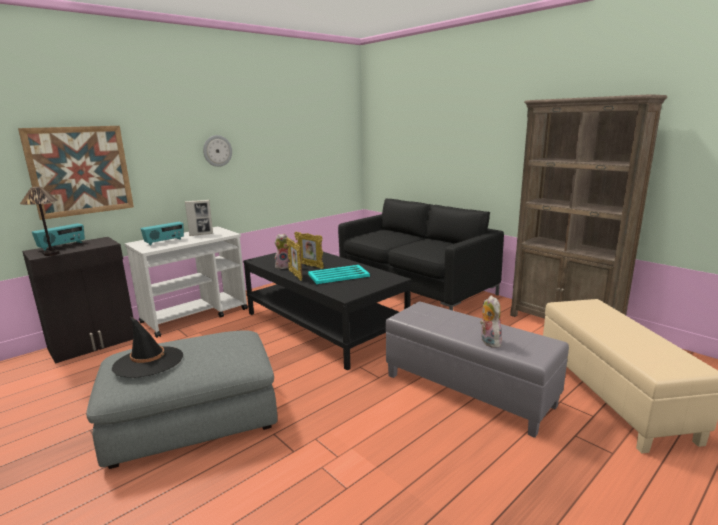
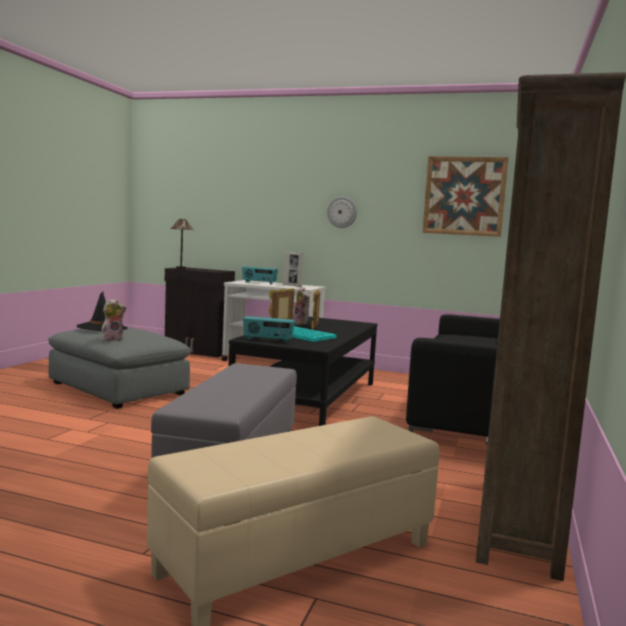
camera: 60 degrees right, 10 degrees down
(62, 246) = (200, 268): radio -> radio (267, 340)
(80, 171) = (229, 215): picture -> picture (464, 196)
(488, 342) = (205, 391): plush toy -> plush toy (112, 339)

